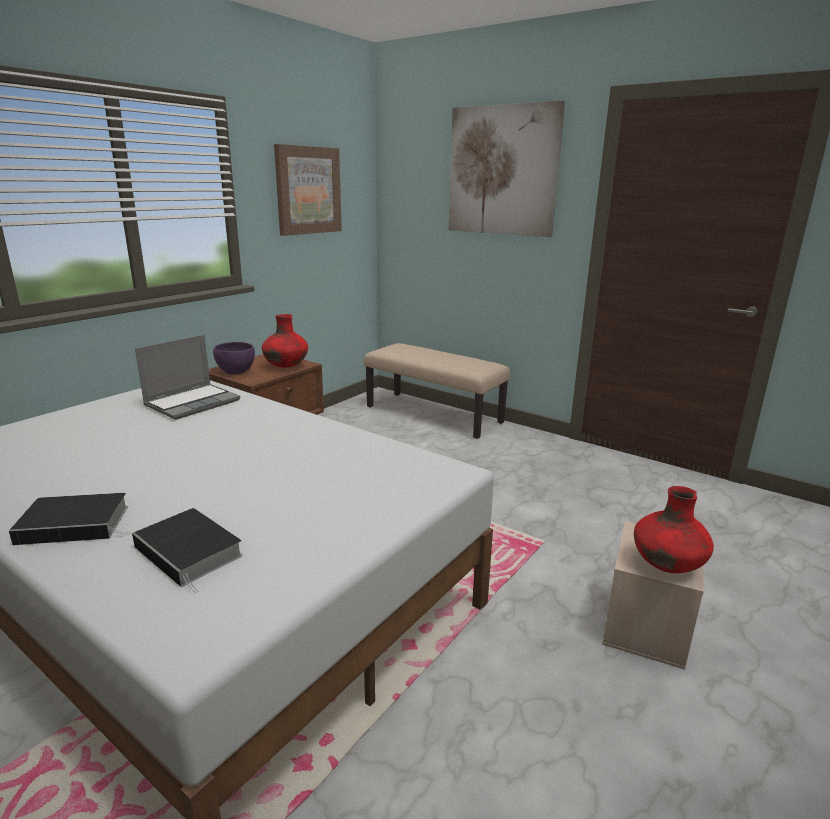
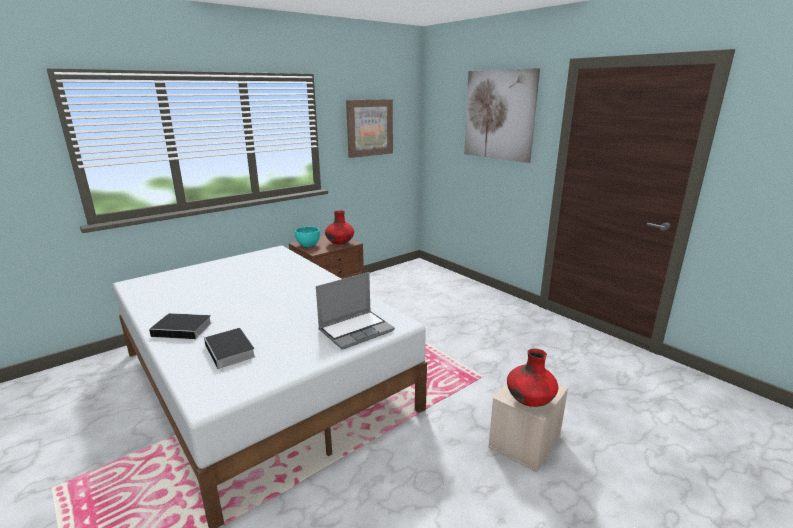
camera: 15 degrees right, 0 degrees up
(193, 403) = (273, 264): laptop -> laptop (356, 330)
(236, 372) = (308, 245): purple bowl -> turquoise bowl
(434, 414) = (449, 281): beige bench -> none

